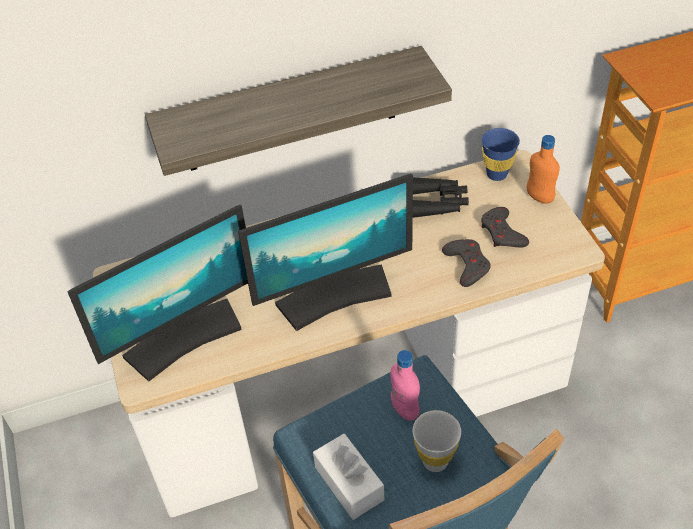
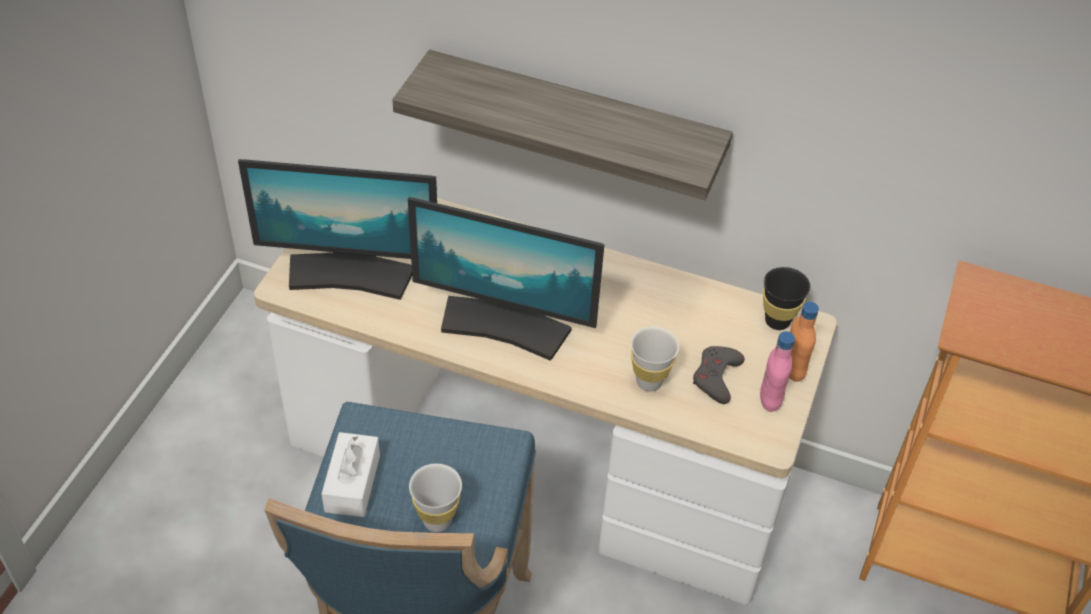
camera: 35 degrees right, 0 degrees up
(405, 409) = (460, 462): pink bottle -> pink bottle (770, 400)
(436, 203) = (686, 308): black binoculars -> none
(467, 265) = (649, 381): grey game controller -> white cup
(497, 174) = (777, 321): blue cup -> black cup

